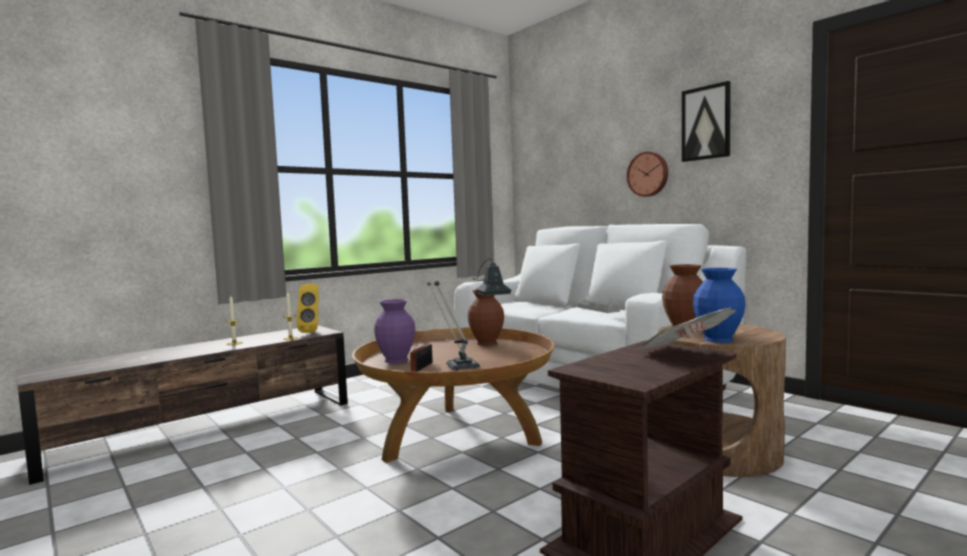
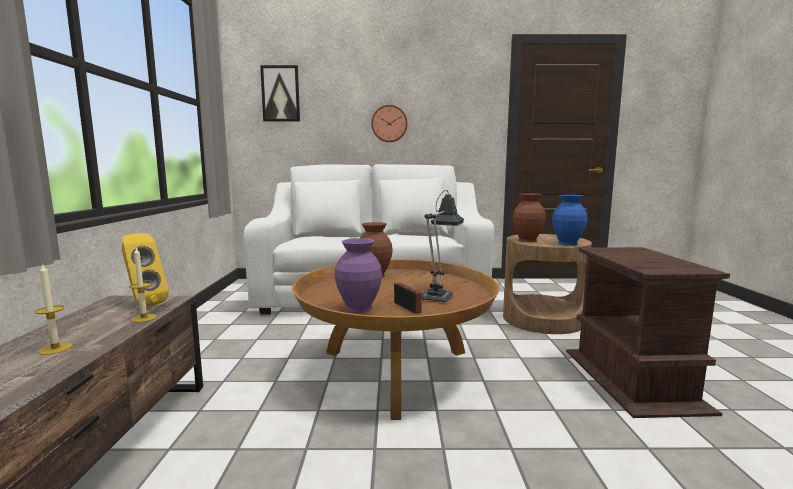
camera: 50 degrees left, 5 degrees up
(684, 355) = (637, 252): newspaper -> none
(706, 123) = (439, 89): picture -> picture (280, 94)

